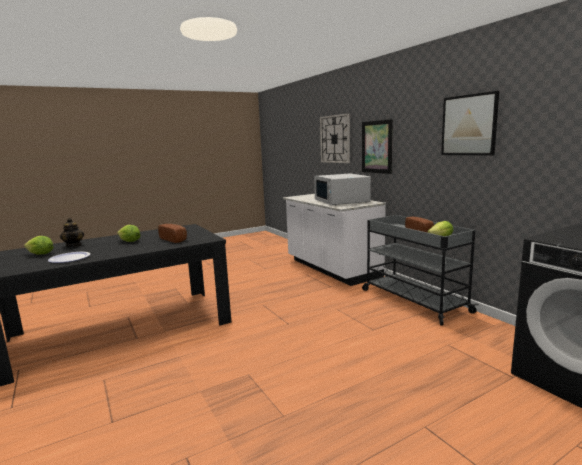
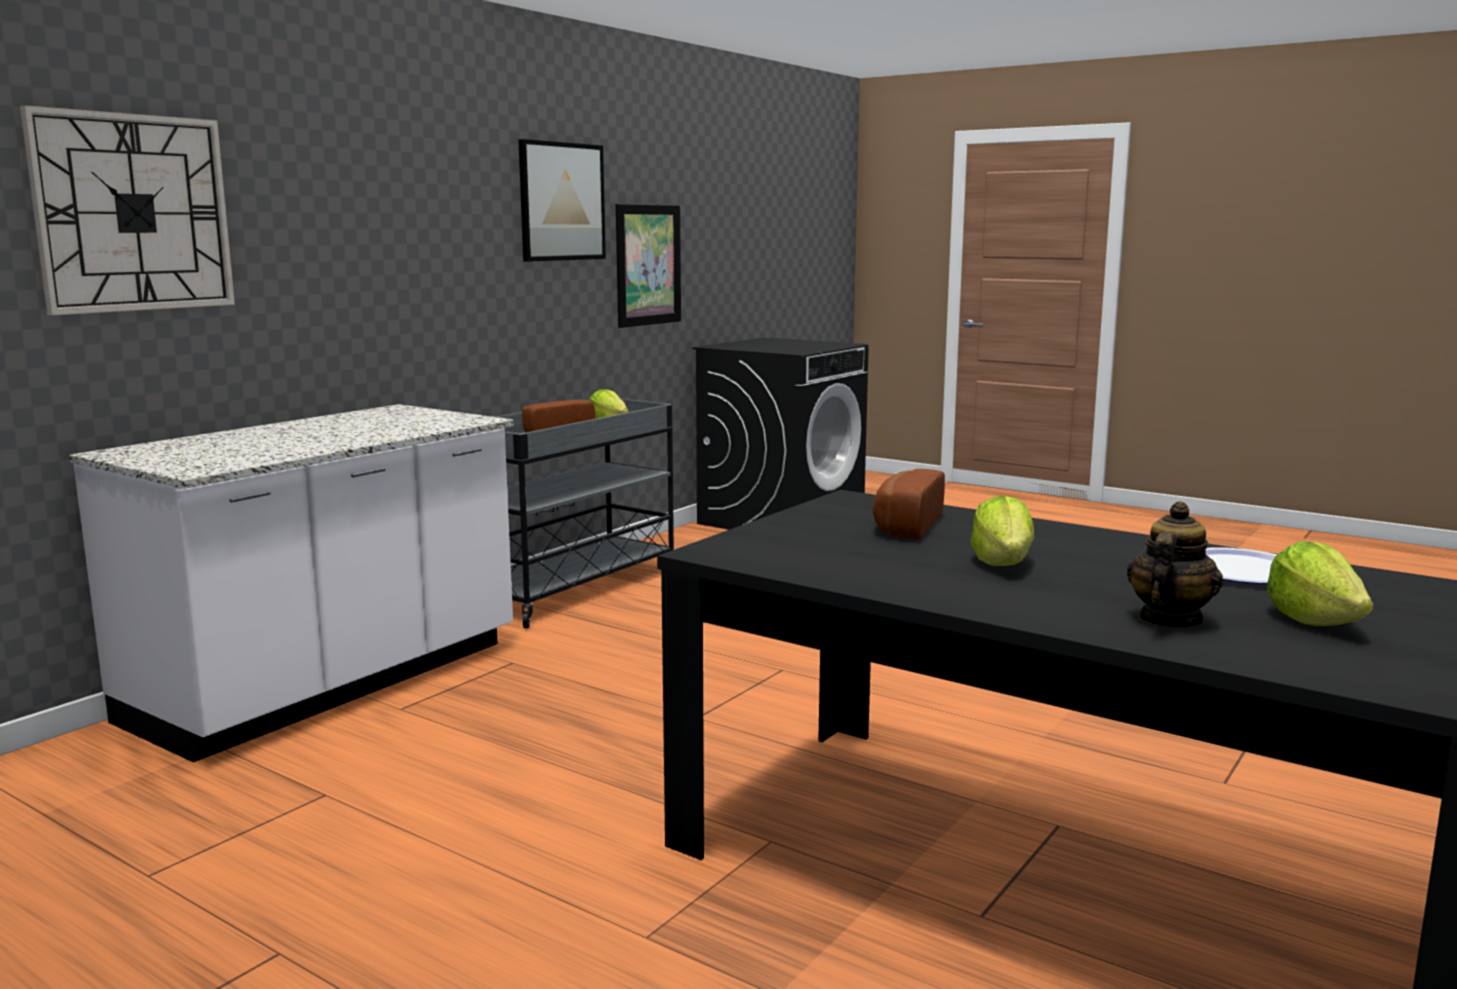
camera: 115 degrees left, 0 degrees up
(341, 201) = (364, 425): white microwave -> none
(377, 147) = (346, 245): picture -> picture (648, 265)

